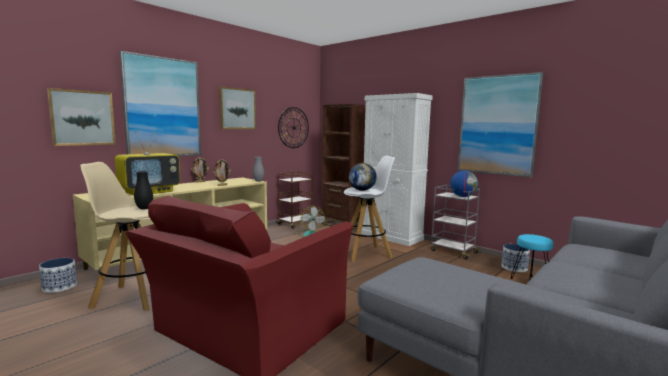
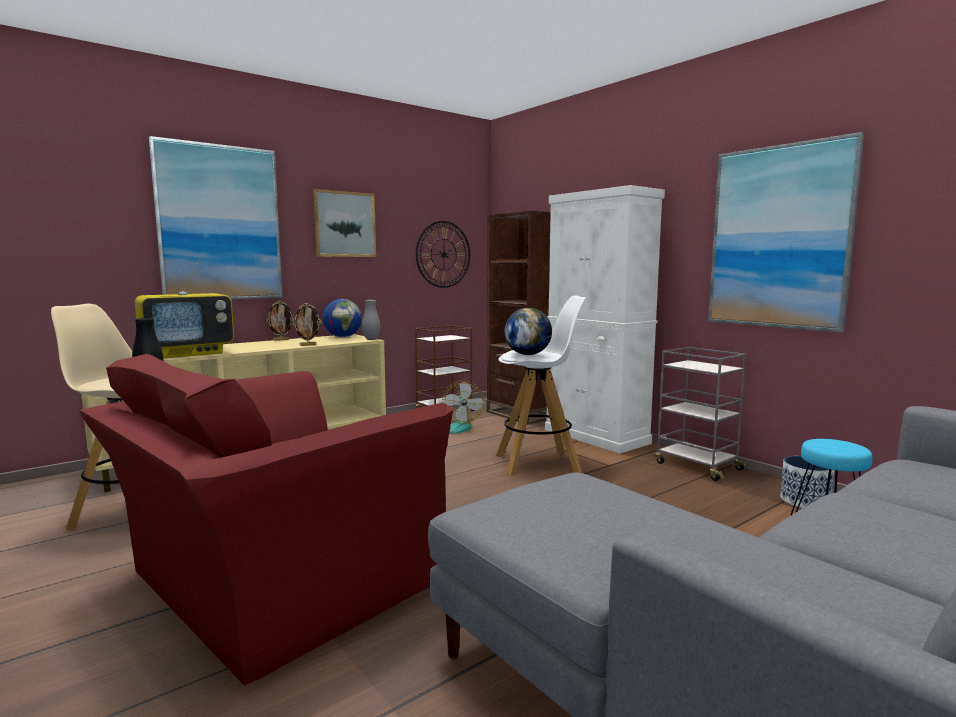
camera: 10 degrees right, 0 degrees up
(59, 287) = (47, 494): planter -> none
(82, 118) = (92, 240): picture -> none
(462, 196) = (712, 368): globe -> globe (343, 337)

